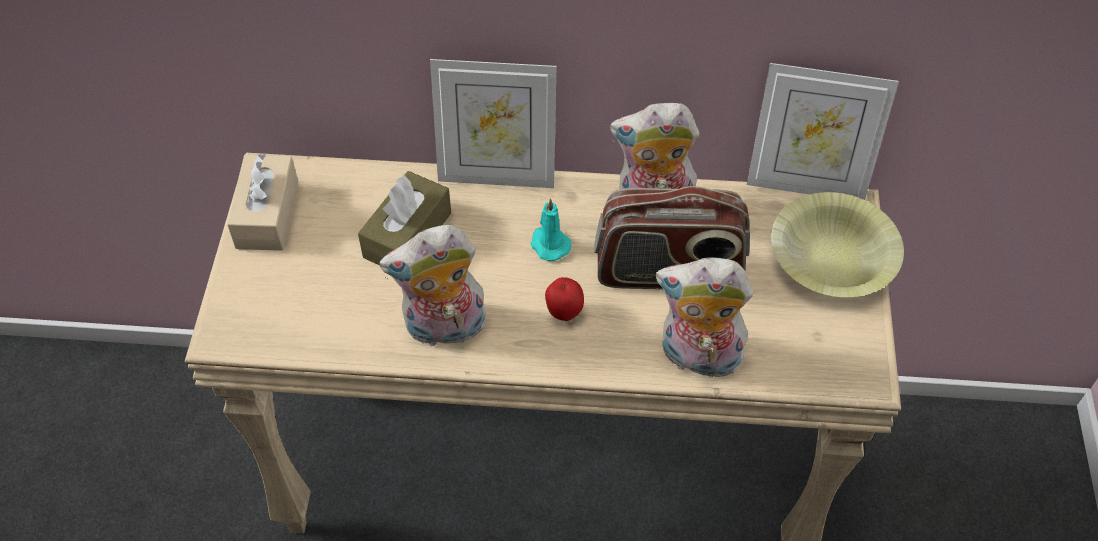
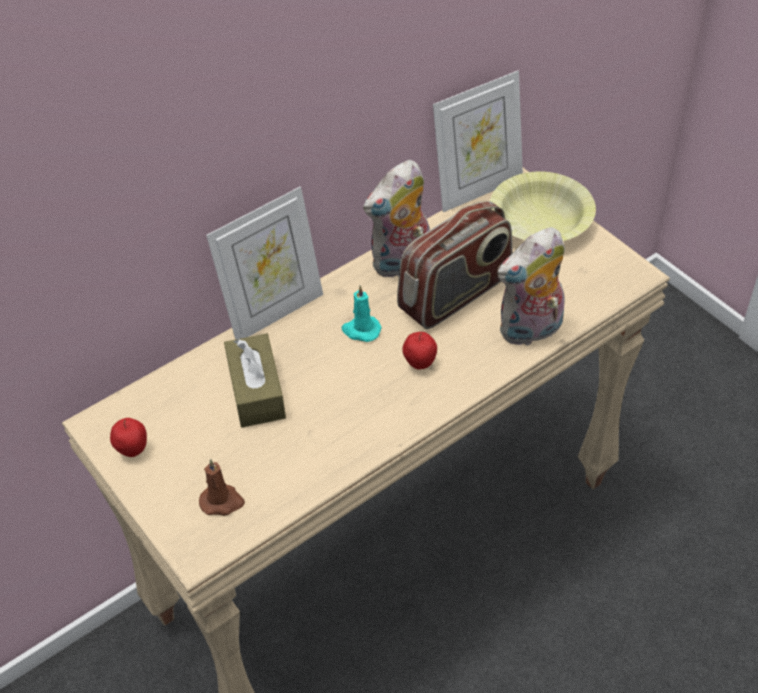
camera: 40 degrees left, 5 degrees down
(267, 214) = (133, 450): beige tissue box -> apple
(283, 309) = (222, 501): none -> brown candle
(444, 329) = (353, 430): plush toy -> none

